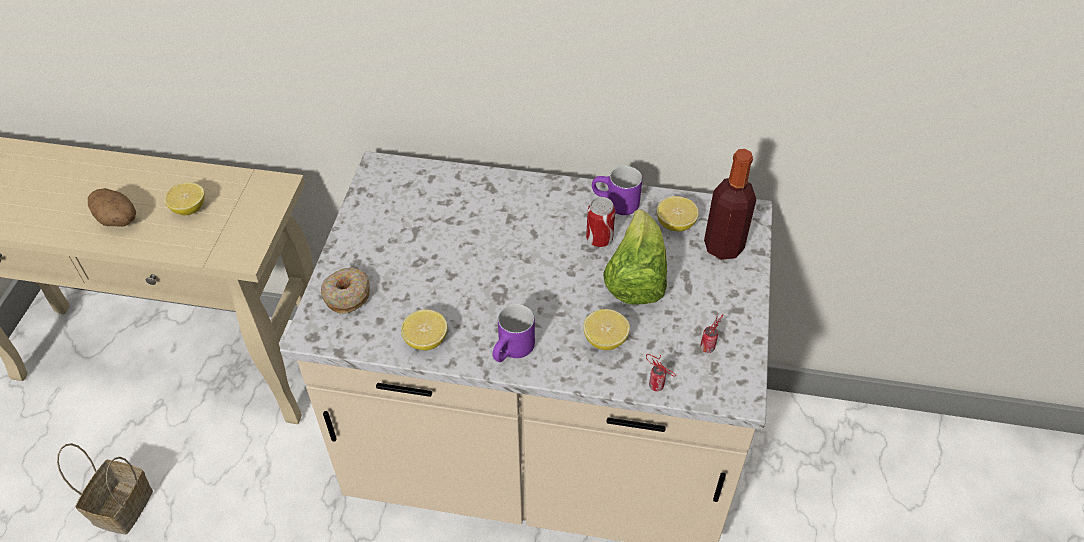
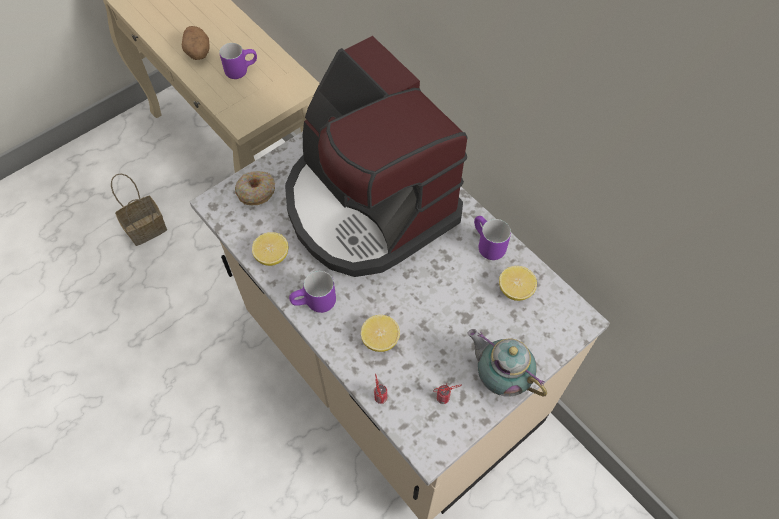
camera: 40 degrees right, 10 degrees up
(189, 208) = (241, 69): lemon -> purple mug
(474, 239) = (368, 206): none -> coffee machine
(599, 239) = (449, 263): can -> none
(635, 278) = (445, 310): lettuce -> none
(723, 246) = (533, 332): bottle -> none
(734, 299) = (500, 377): none -> teapot

